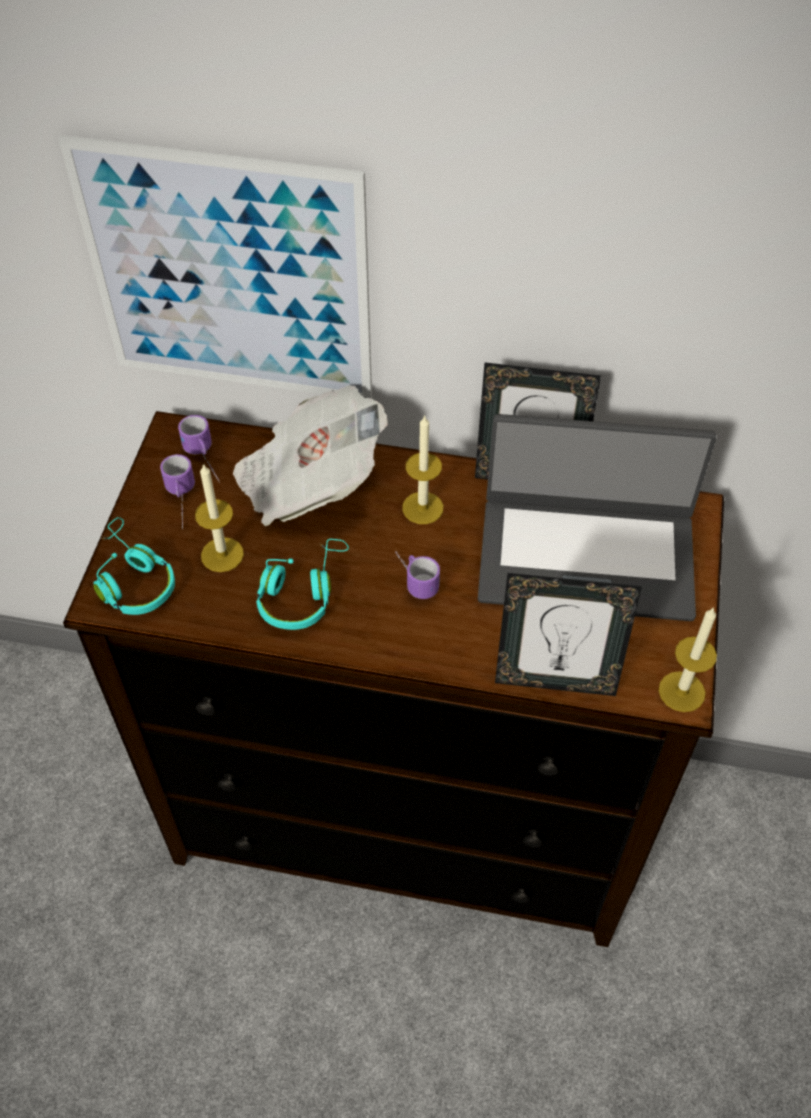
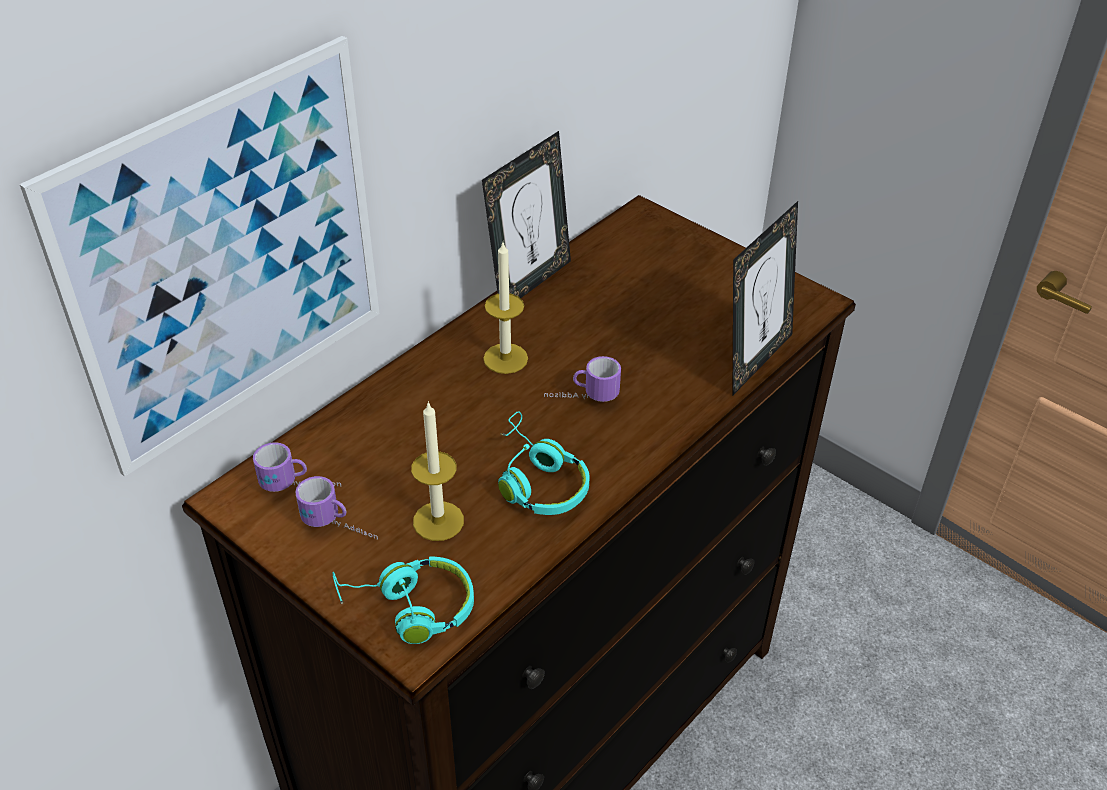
camera: 60 degrees left, 10 degrees down
(309, 481) = (403, 420): newspaper -> none
(586, 556) = (641, 288): laptop -> none
(681, 691) = (811, 299): candle -> none

